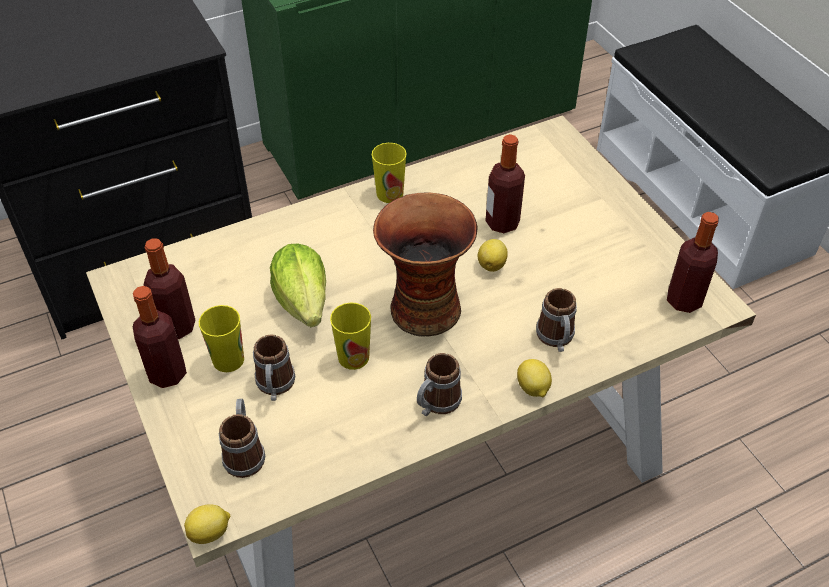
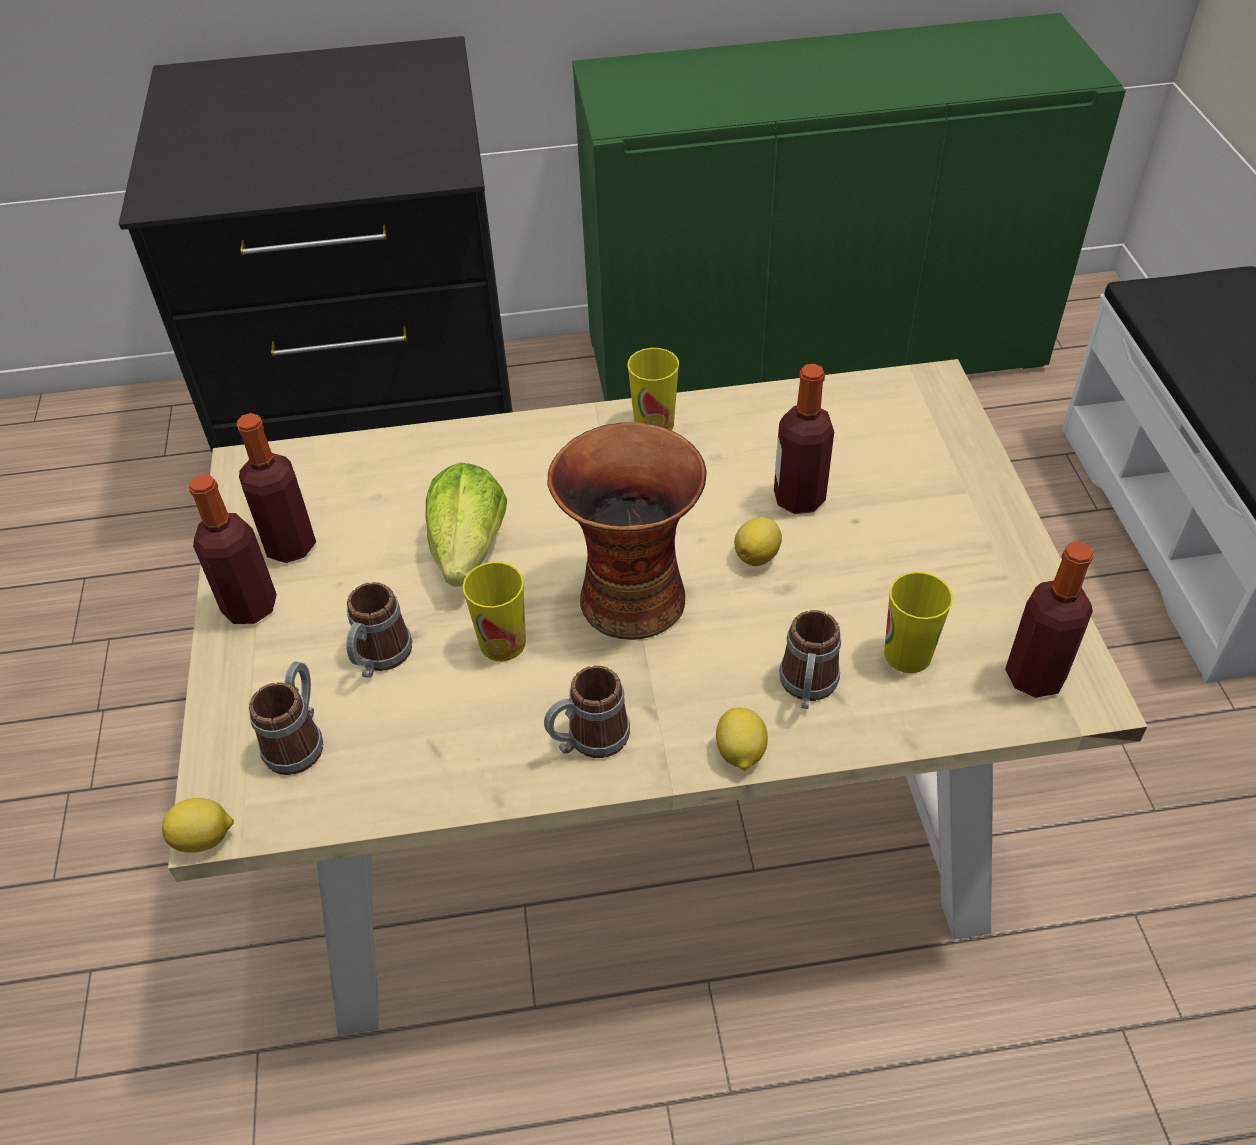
camera: 20 degrees right, 0 degrees up
(228, 359) = (335, 606): cup -> cup (907, 654)

